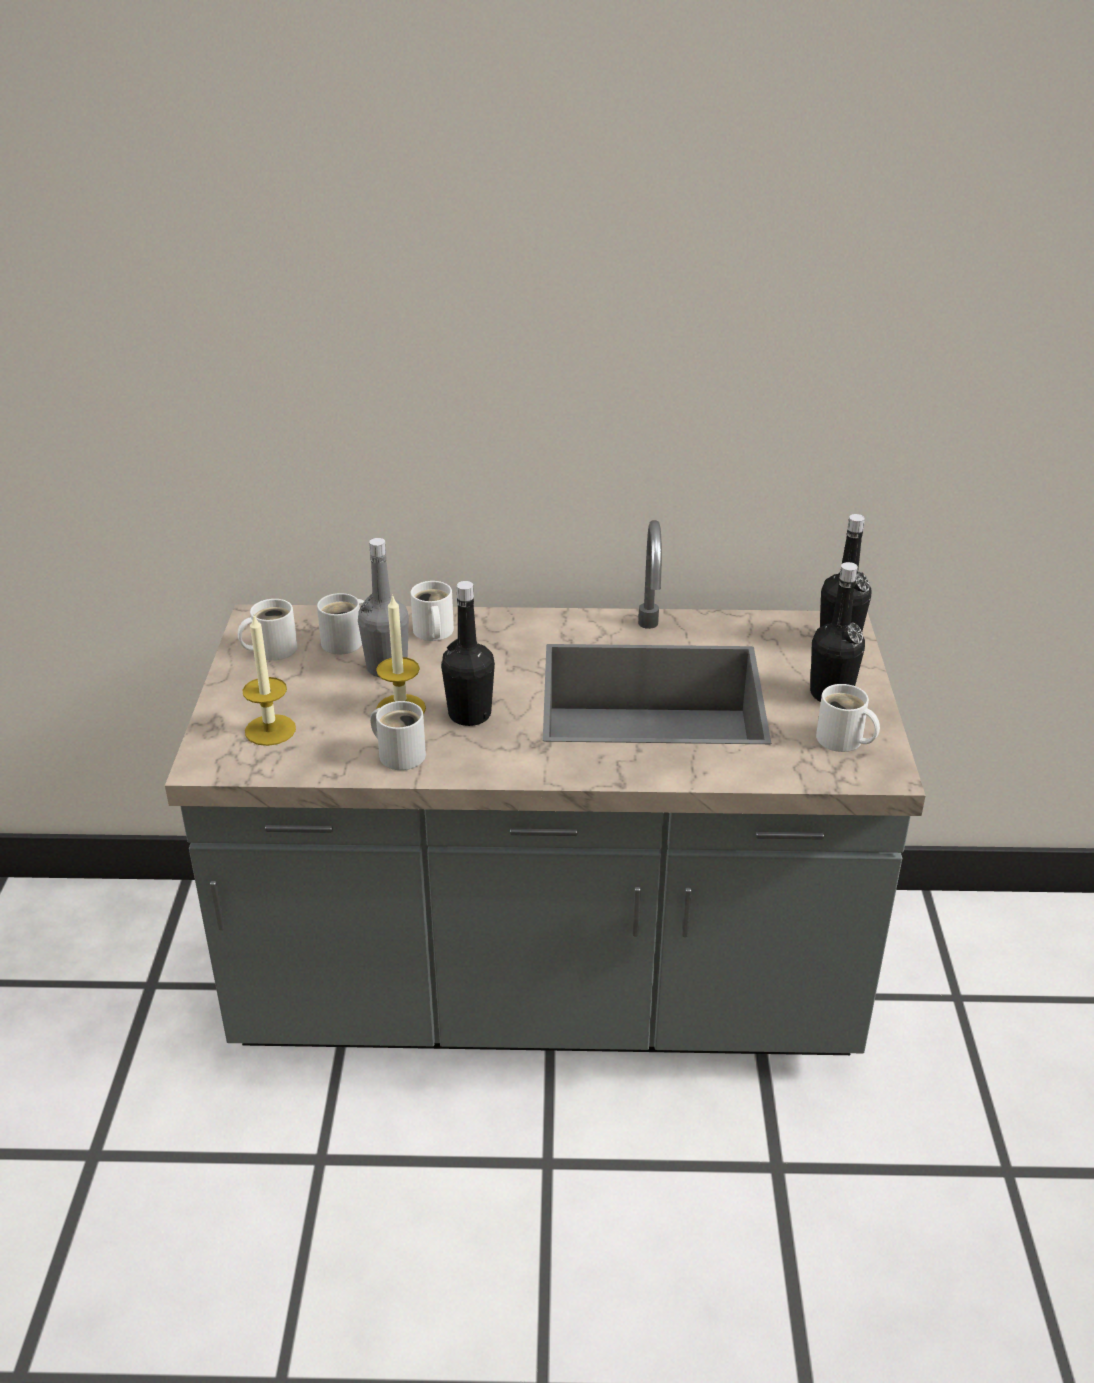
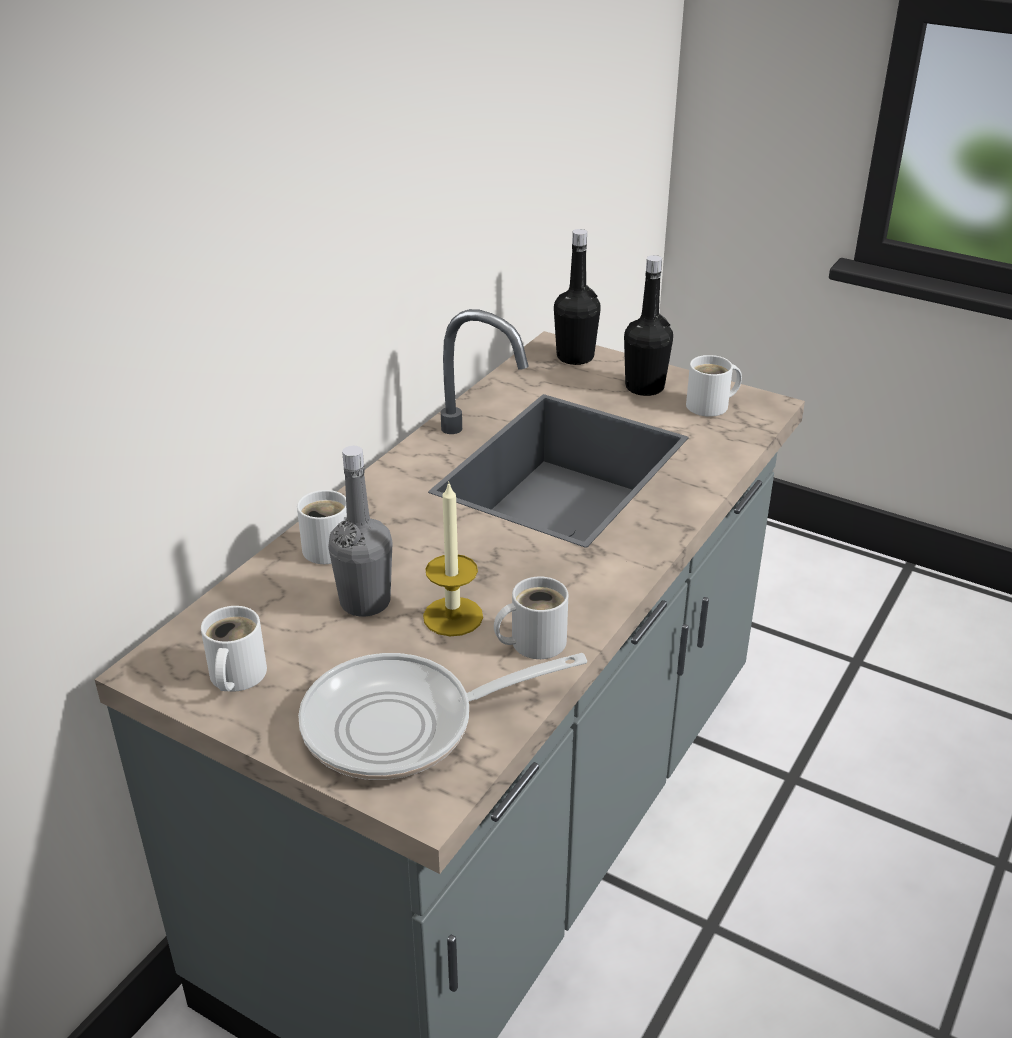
camera: 60 degrees left, 0 degrees up
(270, 730) = (404, 725): candle -> frying pan
(346, 642) = (284, 615): white mug -> none
(469, 714) = (504, 575): black bottle -> none

